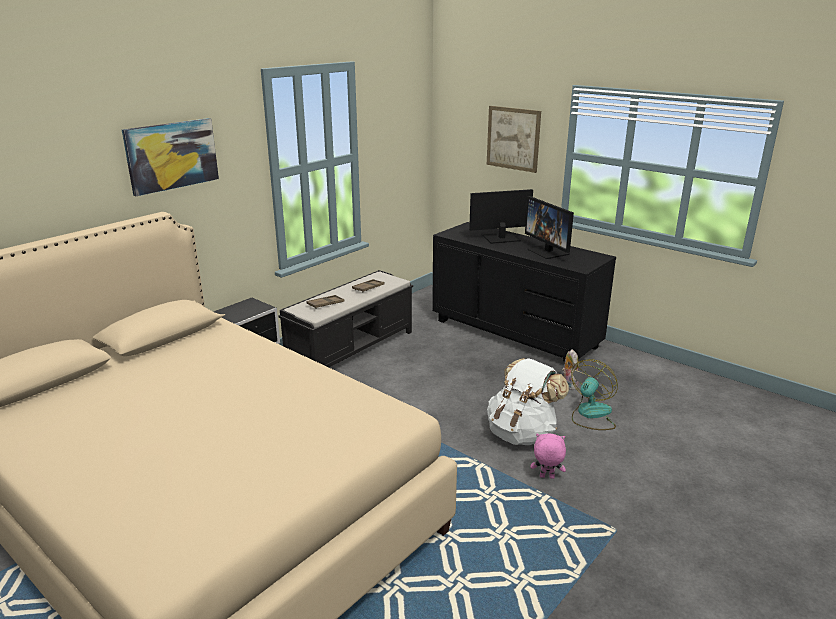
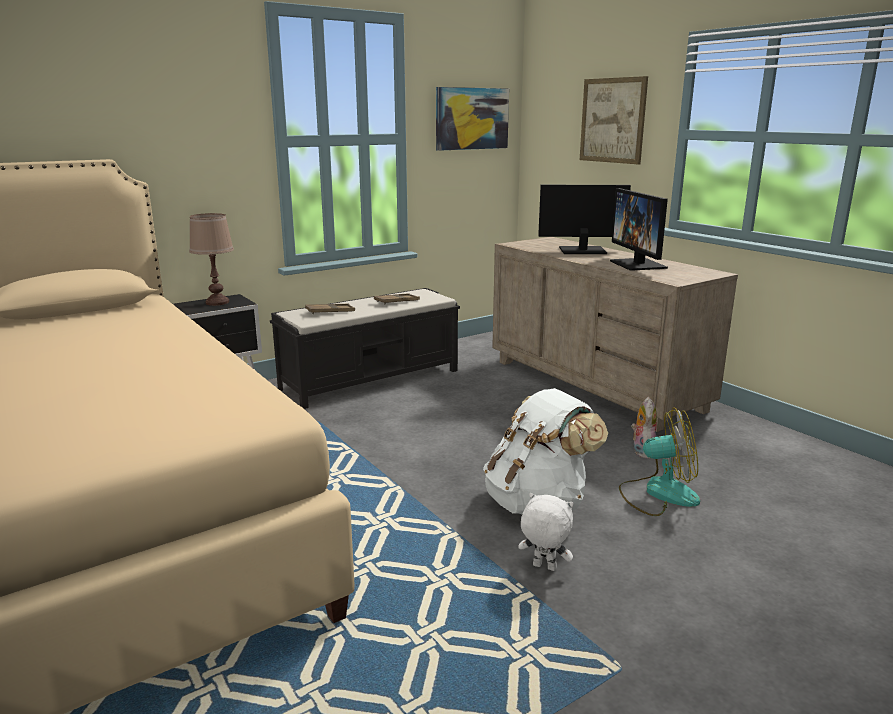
camera: 15 degrees right, 5 degrees down
(172, 155) = (129, 92): picture -> picture (471, 118)
(243, 309) = (218, 302): none -> brown table lamp
(514, 334) = (594, 385): black dresser -> beige dresser
(546, 477) = (543, 567): pink plush toy -> white plush toy
(591, 415) = (658, 493): fan -> fan turned 45 degrees clockwise

